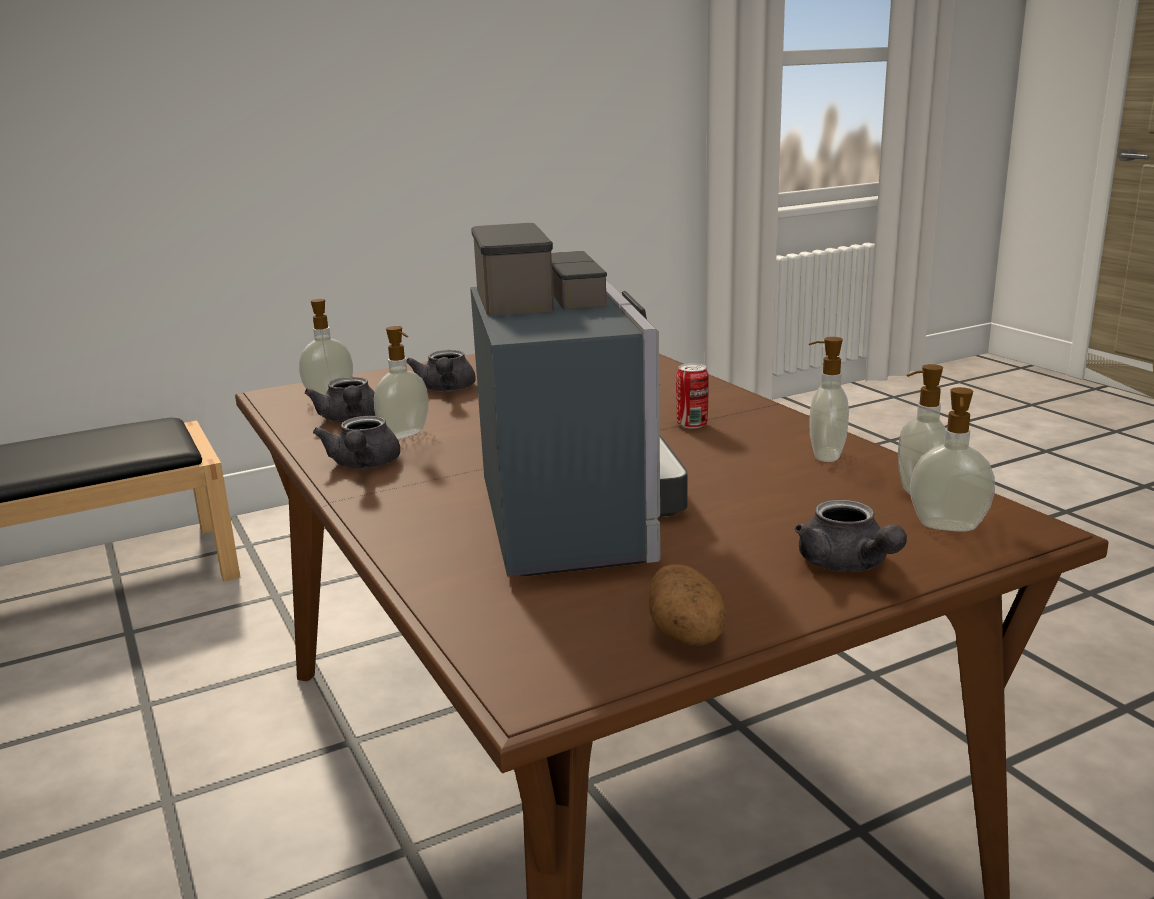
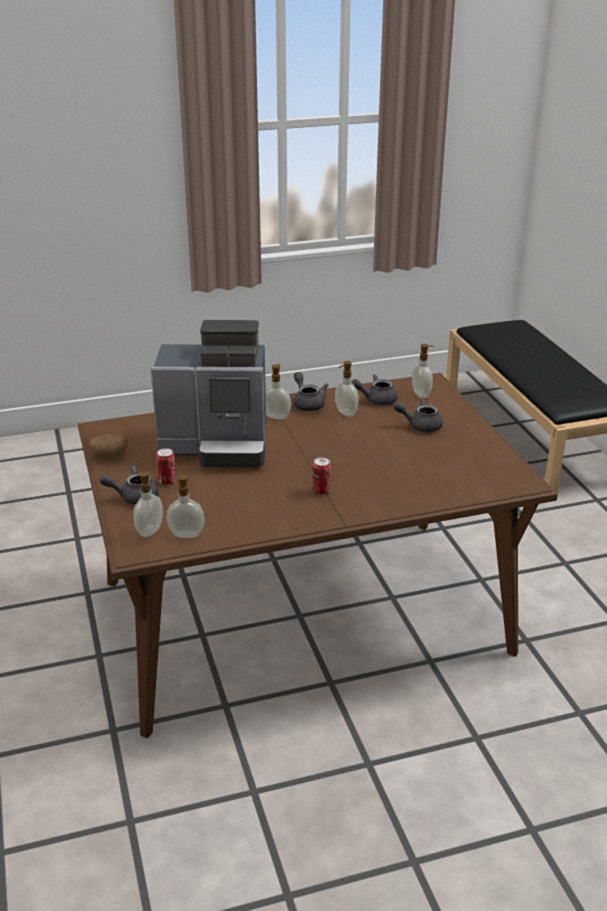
camera: 100 degrees right, 10 degrees up
(363, 465) = (308, 403): grey teapot -> grey teapot turned 60 degrees clockwise
(756, 543) = (167, 481): none -> can
(824, 455) = (252, 521): soap dispenser -> soap dispenser (277, 416)

